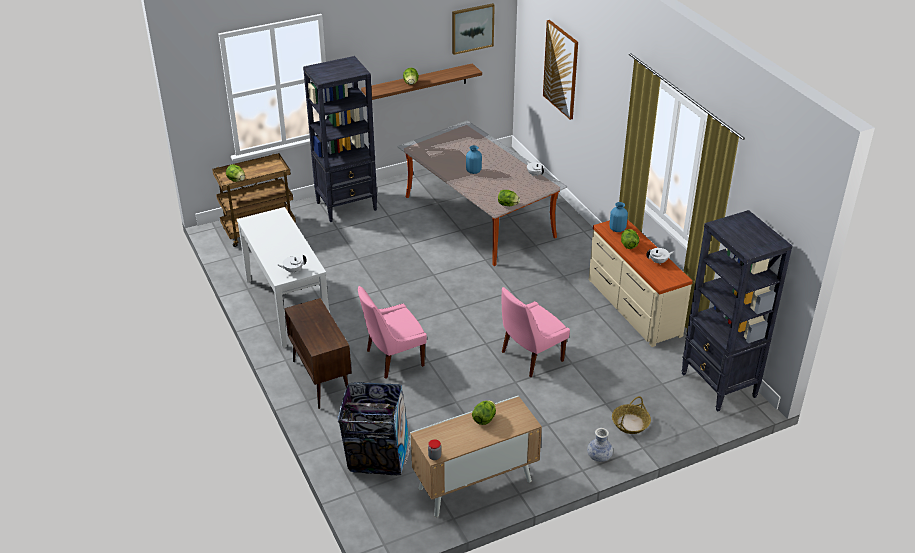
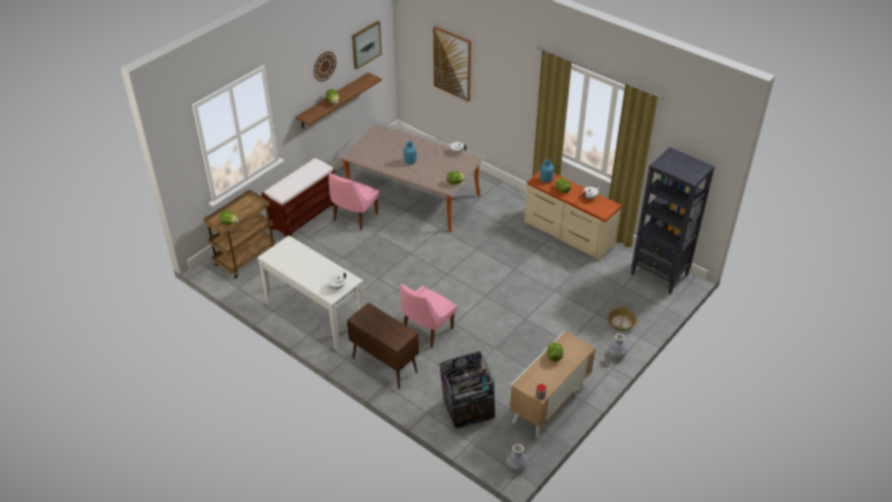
camera: 25 degrees left, 5 degrees up
(347, 206) = (303, 216): black bookcase -> brown bench
(389, 536) = (516, 465): none -> vase
(408, 38) = (324, 66): none -> wall clock
(530, 357) = (523, 296): pink chair -> pink chair (354, 218)

